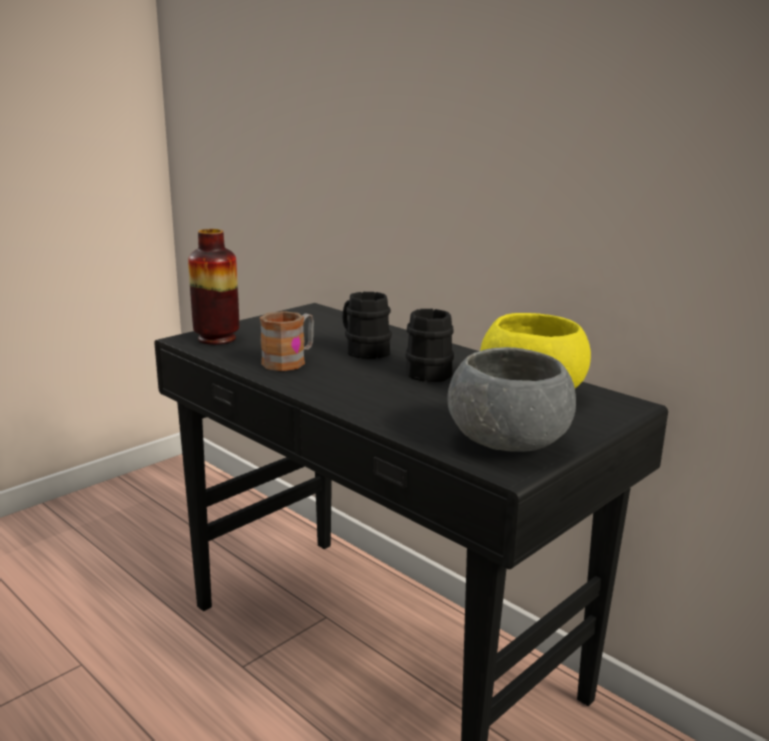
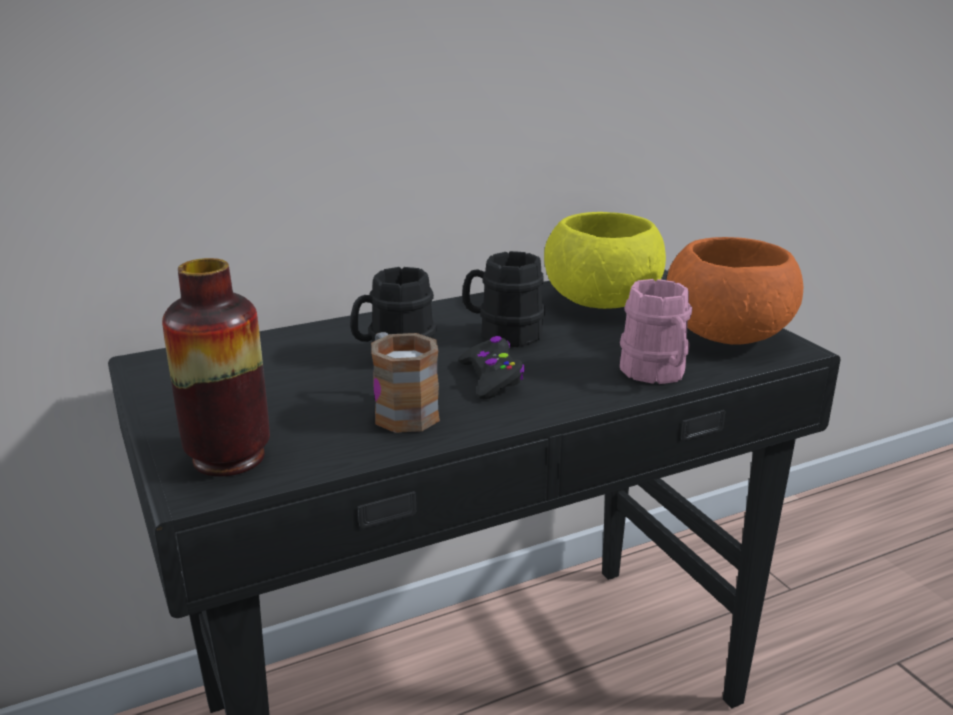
camera: 70 degrees left, 5 degrees up
(351, 376) = (492, 378): none -> black game controller
(399, 421) = (656, 374): none -> pink mug
(508, 443) = (728, 335): grey bowl -> orange bowl

